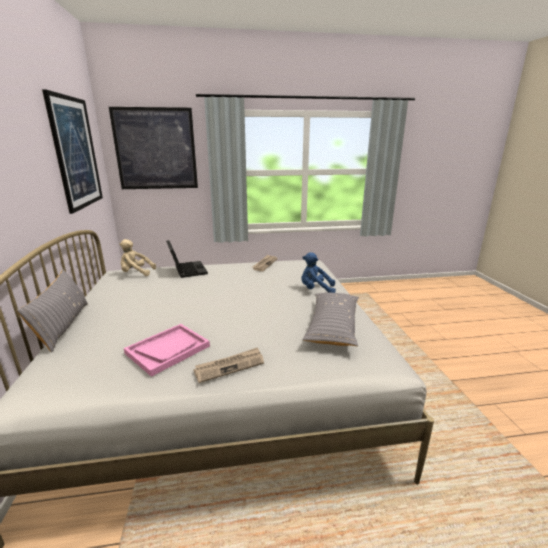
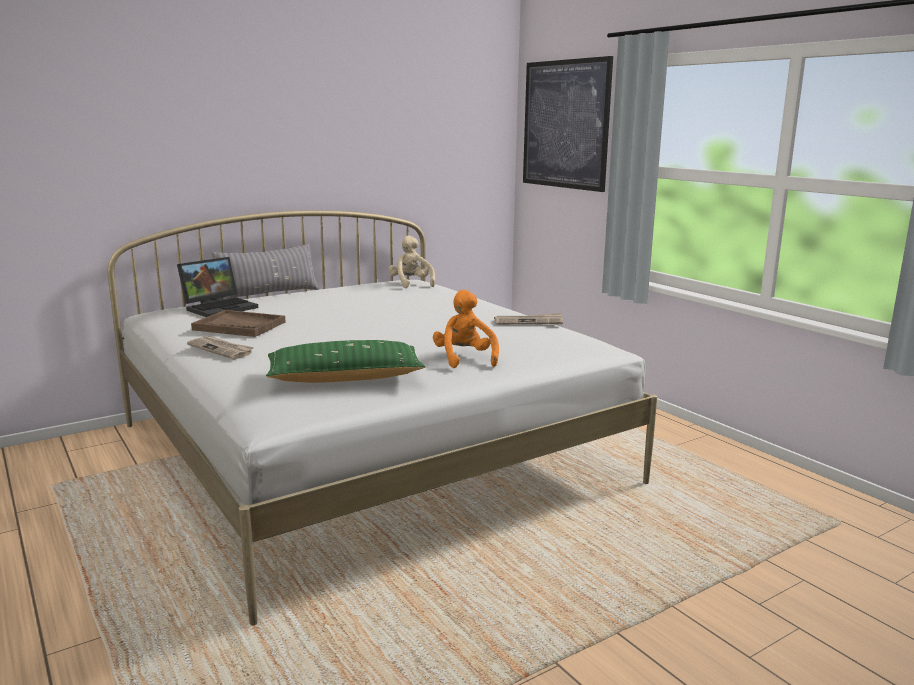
camera: 65 degrees right, 5 degrees down
(76, 153) = (426, 124): picture -> none
(168, 349) = (239, 326): pink tray -> brown tray
(186, 270) = (447, 296): laptop -> laptop (220, 307)
(316, 290) = (464, 359): blue plush toy -> orange plush toy
(333, 326) = (345, 378): grey pillow -> green pillow

